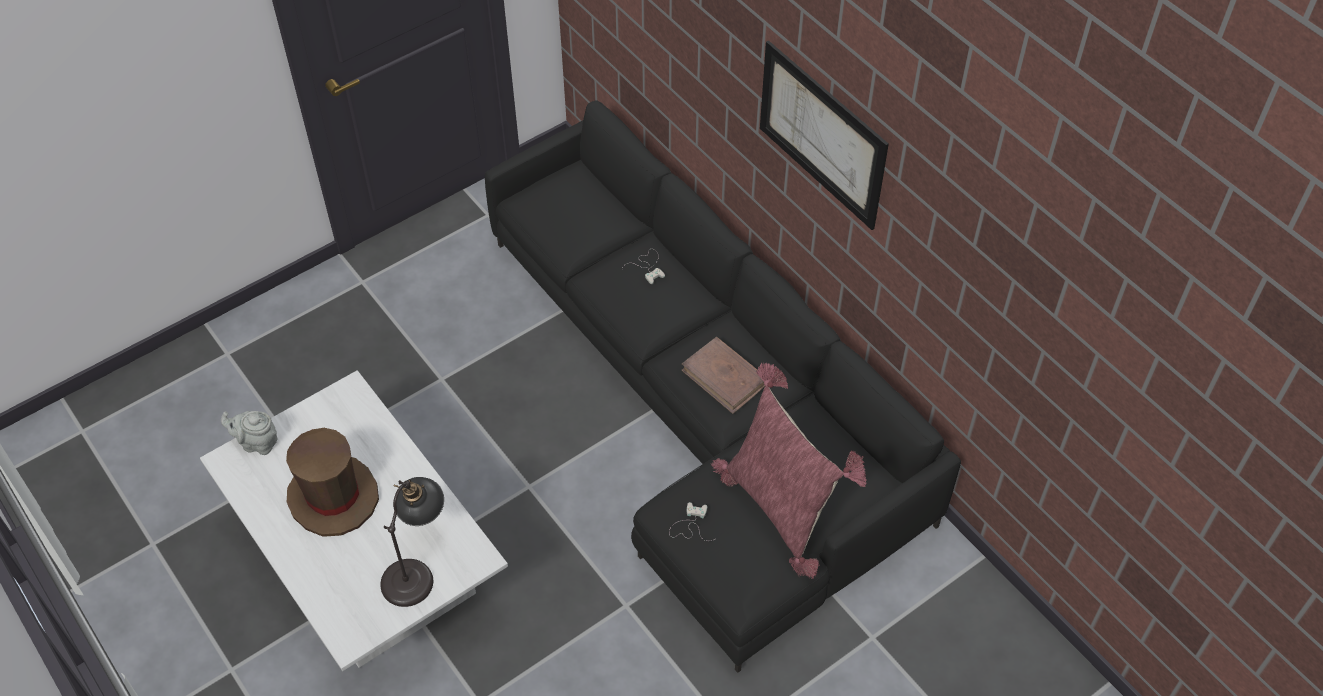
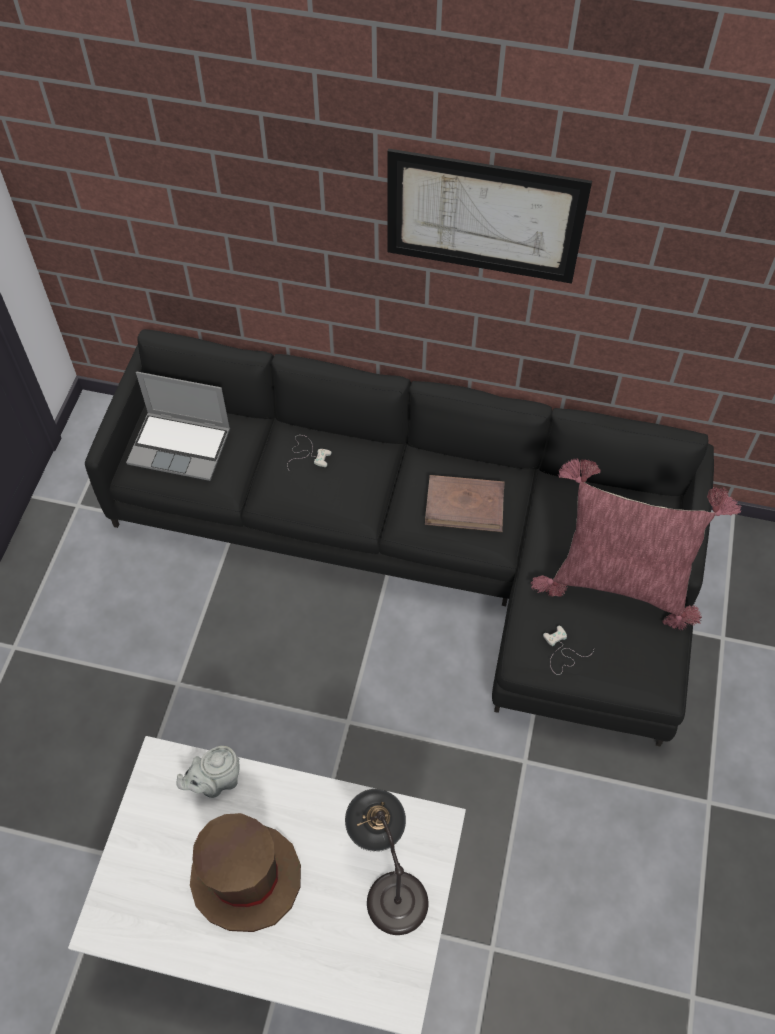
camera: 40 degrees left, 5 degrees up
(257, 443) = (115, 885): grey teapot -> grey teapot (216, 781)
(565, 205) = (181, 446): none -> laptop

